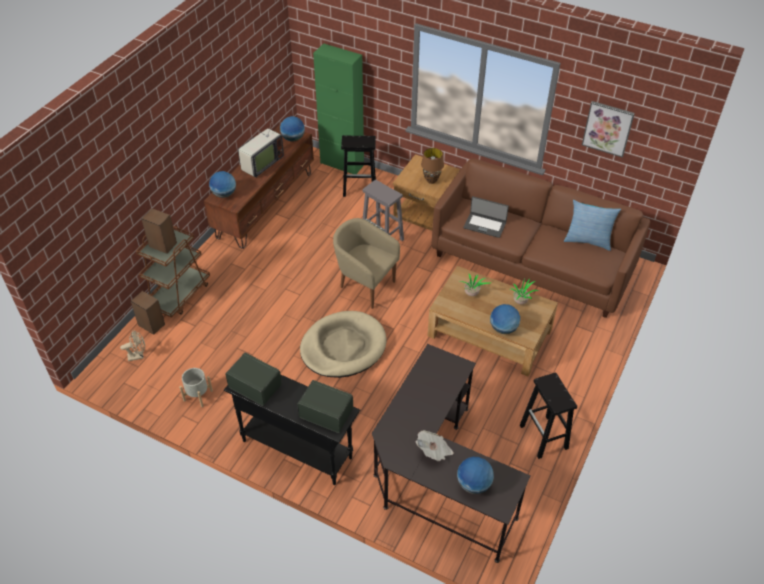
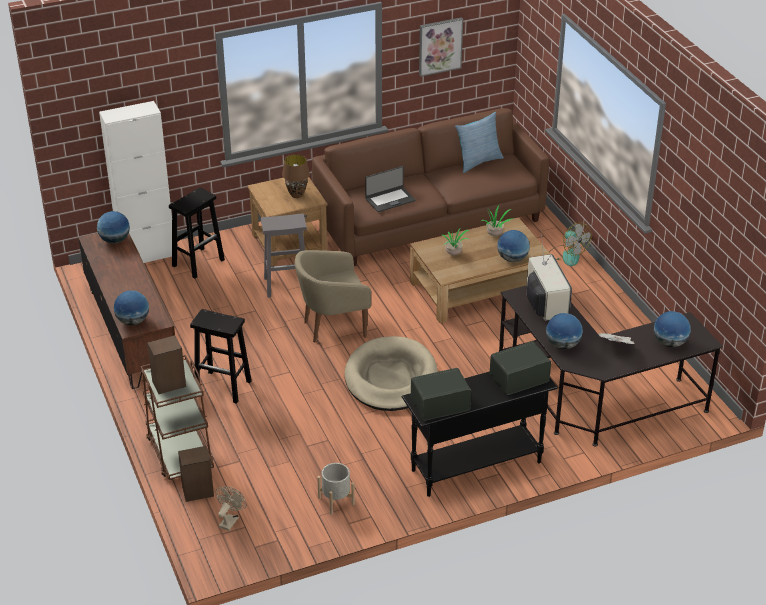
camera: 50 degrees left, 10 degrees down
(260, 164) = (123, 278): television -> television (544, 305)
(342, 164) = (147, 255): green cabinet -> white cabinet
(401, 416) = (563, 345): none -> globe
(544, 437) = (619, 321): black stool -> black stool (224, 387)
(586, 359) = (567, 255): none -> fan

